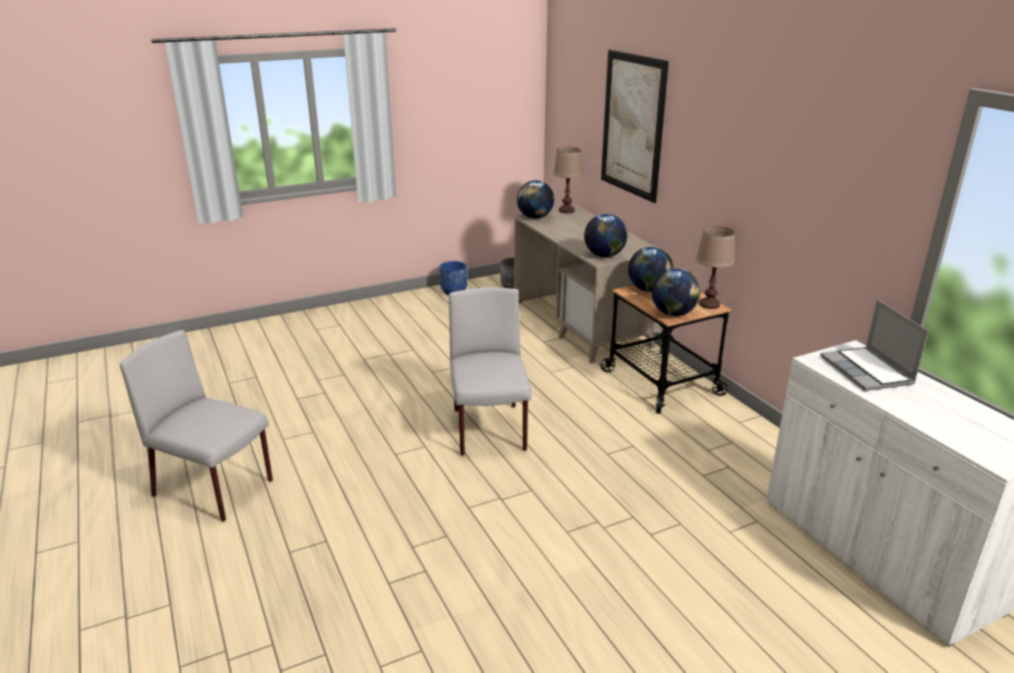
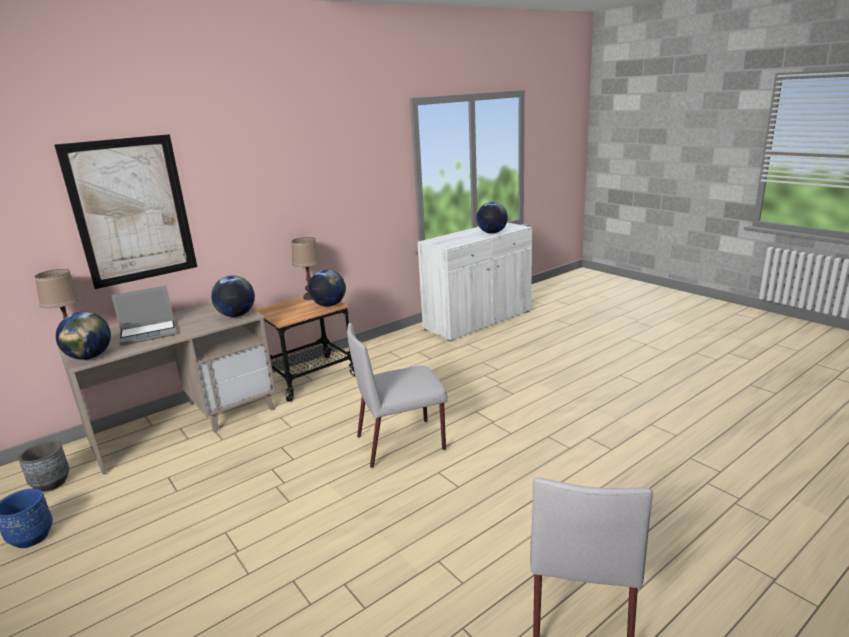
camera: 100 degrees left, 5 degrees down
(648, 289) = (280, 315): globe -> globe (492, 233)
(867, 371) = (453, 239): laptop -> laptop (149, 333)

